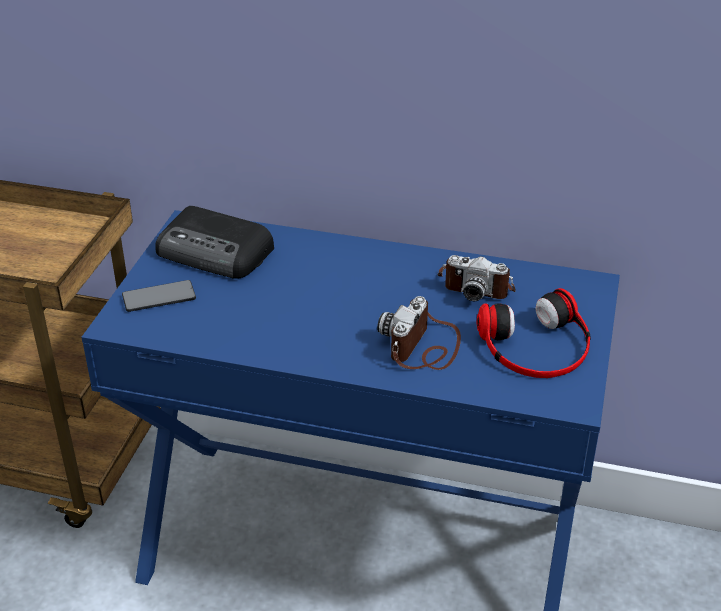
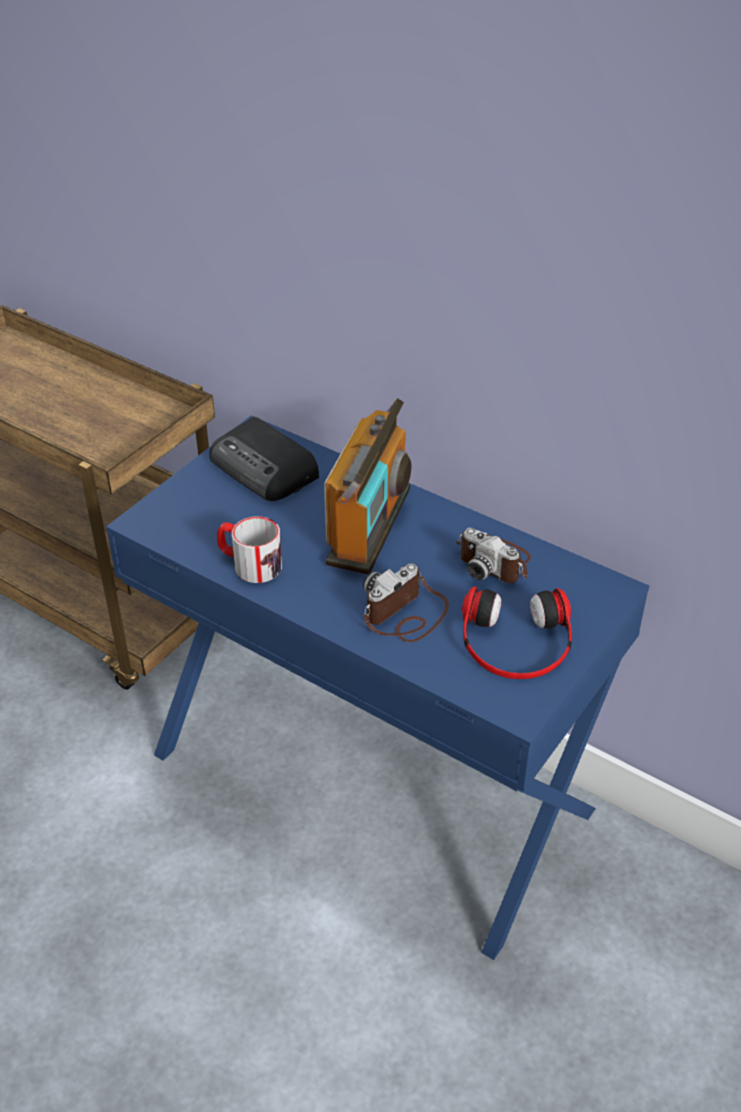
camera: 20 degrees right, 5 degrees up
(159, 297) = (191, 503): phone -> none
(249, 337) = (250, 564): none -> mug
(345, 280) = (370, 526): none -> radio

